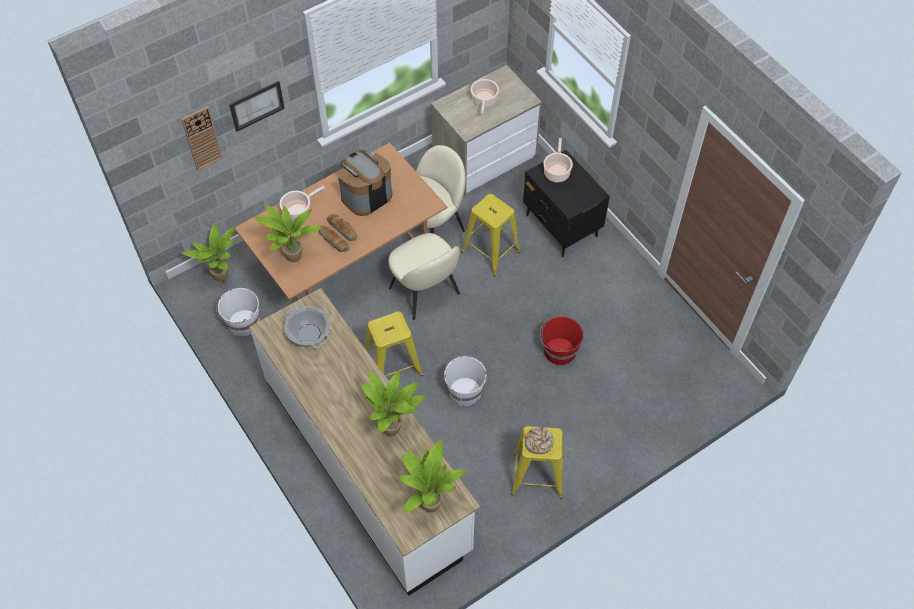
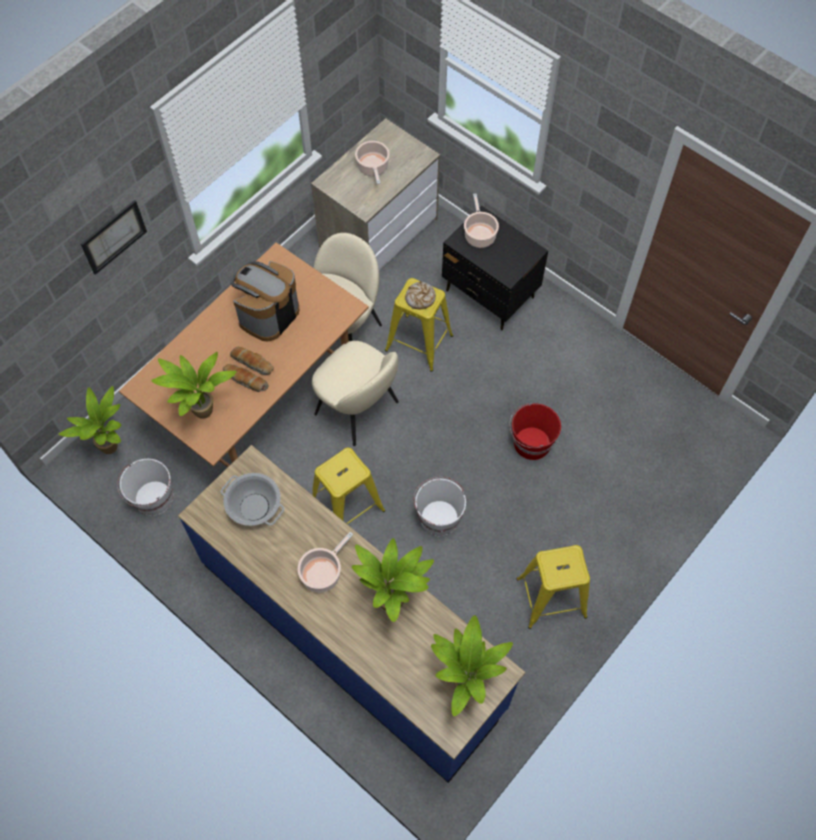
camera: 15 degrees left, 5 degrees up
(202, 138) = (55, 293): wall clock -> none
(298, 211) = (192, 352): cooking pot -> cooking pot (323, 573)
(367, 464) = (352, 634): white counter -> blue counter
(539, 442) = (559, 568): bread -> bread (420, 298)

